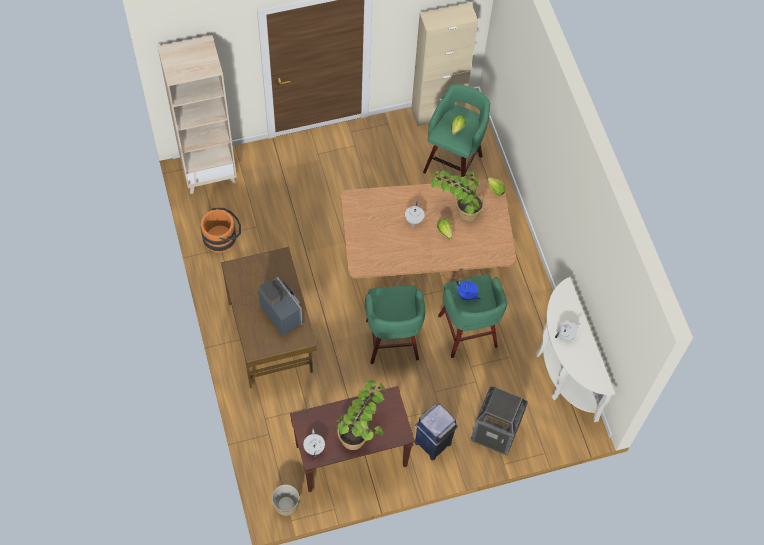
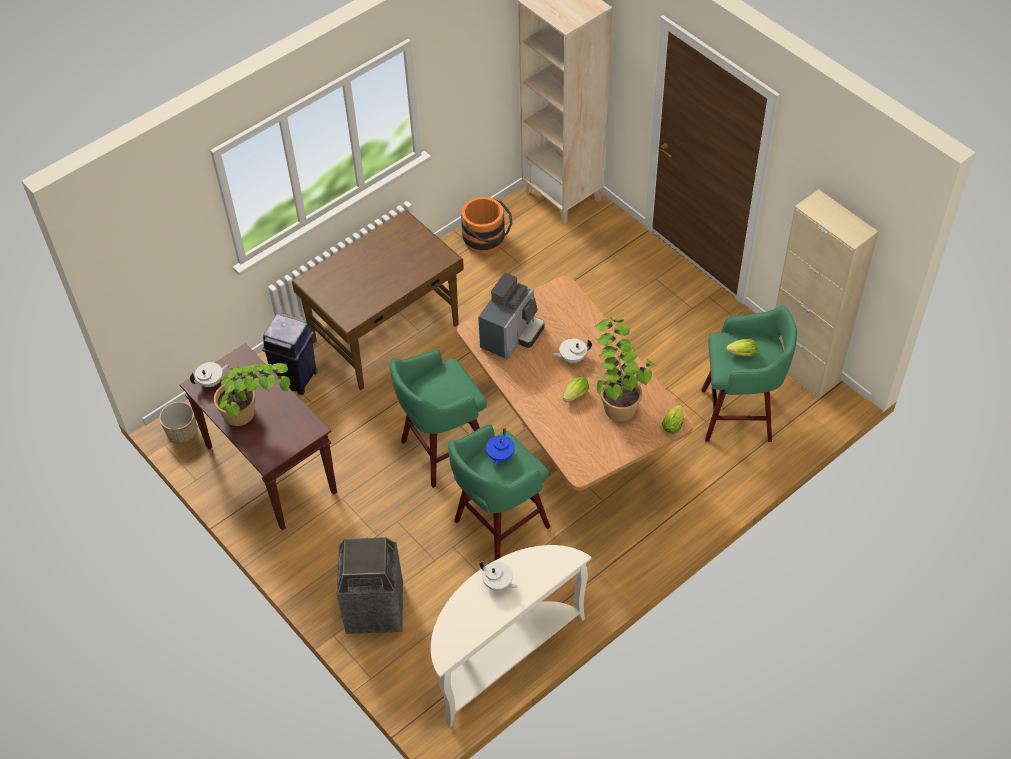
camera: 70 degrees right, 10 degrees down
(282, 312) = (372, 286): coffee machine -> coffee machine (512, 335)
(433, 442) = (327, 546): blue trash can -> blue trash can (296, 378)

